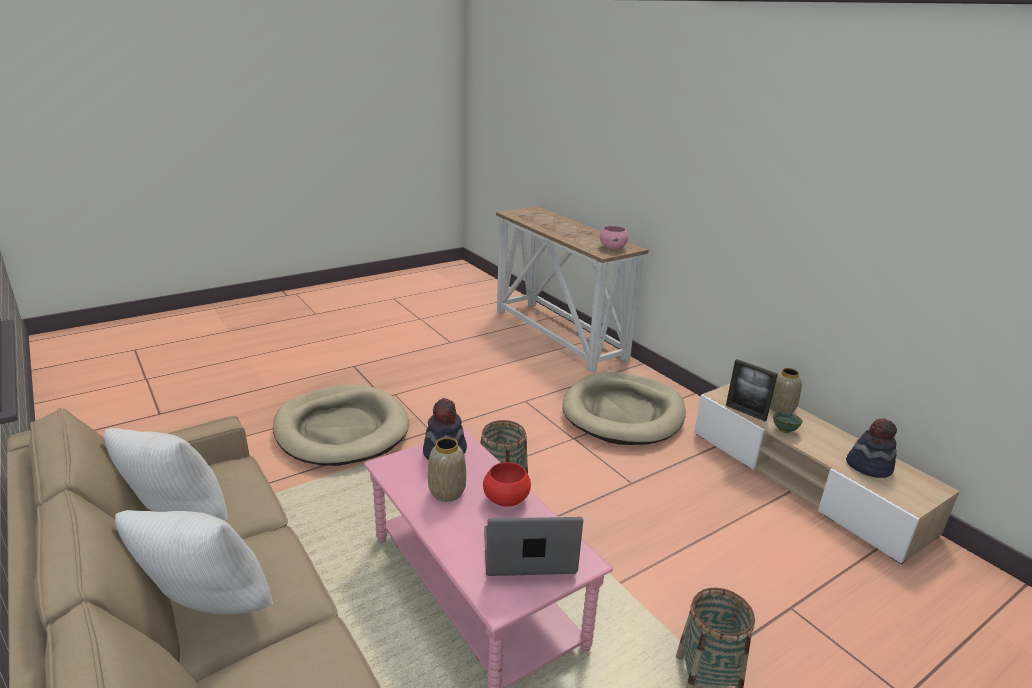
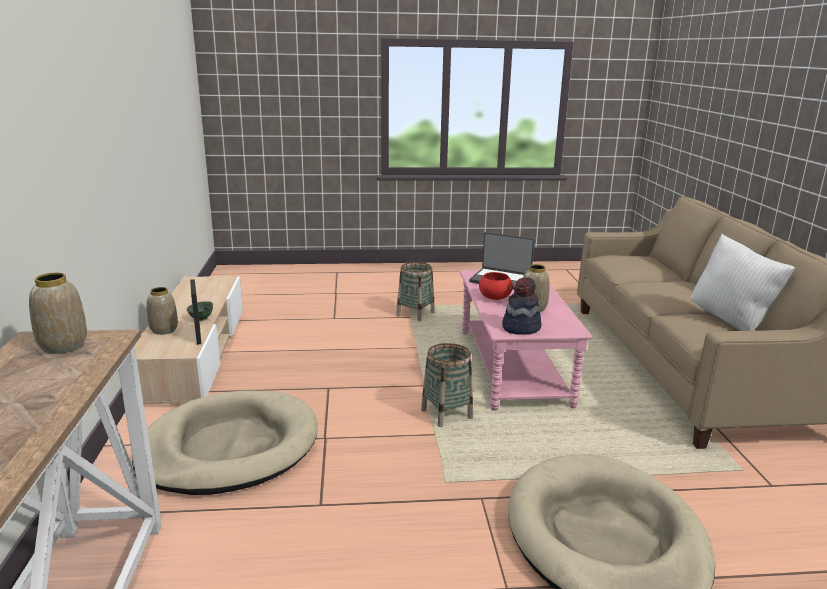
camera: 150 degrees left, 5 degrees down
(207, 611) = (685, 286): white pillow -> none
(613, 248) = (62, 346): pink bowl -> vase
(869, 466) = (201, 293): hat -> none

